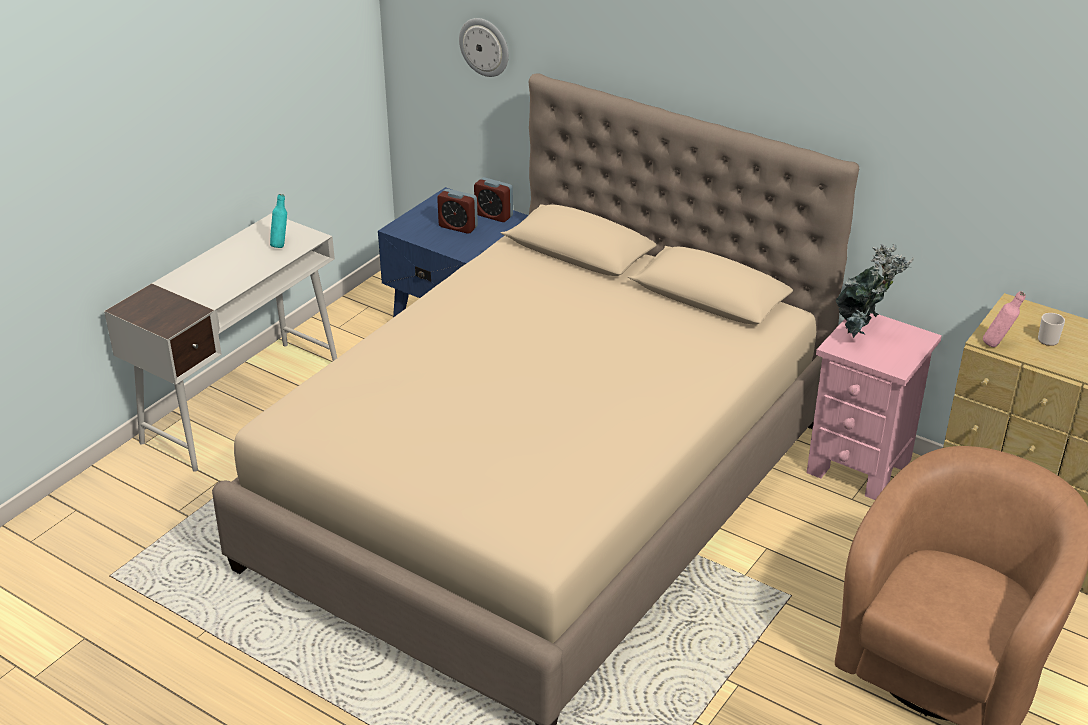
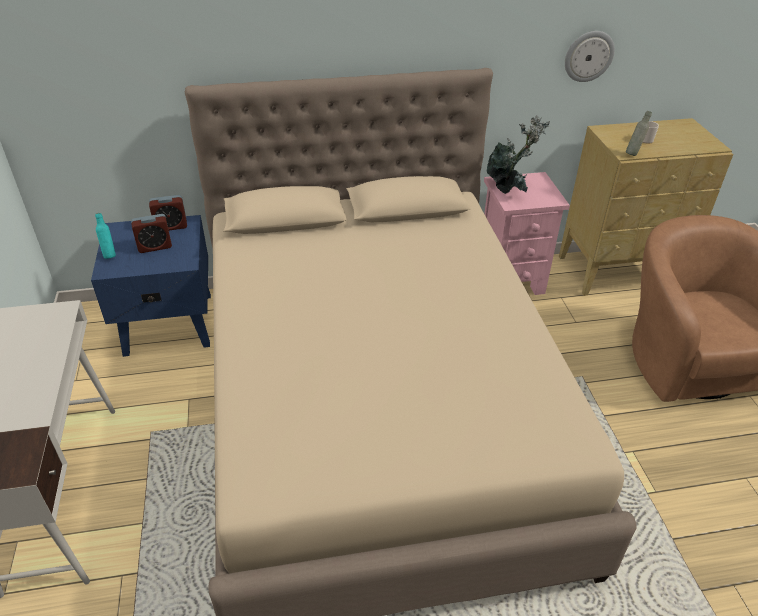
camera: 45 degrees left, 5 degrees up
(281, 244) = (40, 331): turquoise bottle -> turquoise bottle (109, 255)
(485, 47) = (116, 80): wall clock -> wall clock (588, 56)
(997, 345) = (633, 154): pink bottle -> grey bottle

